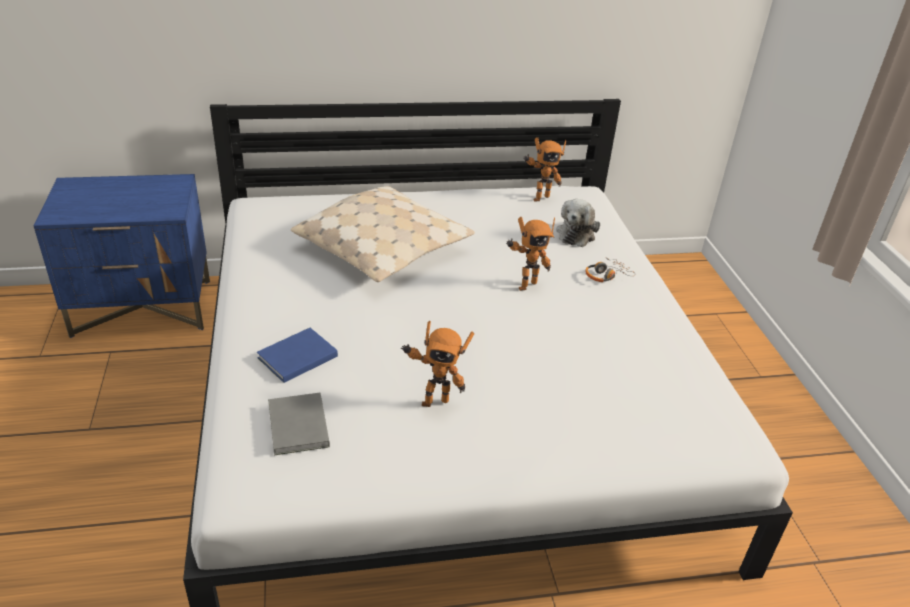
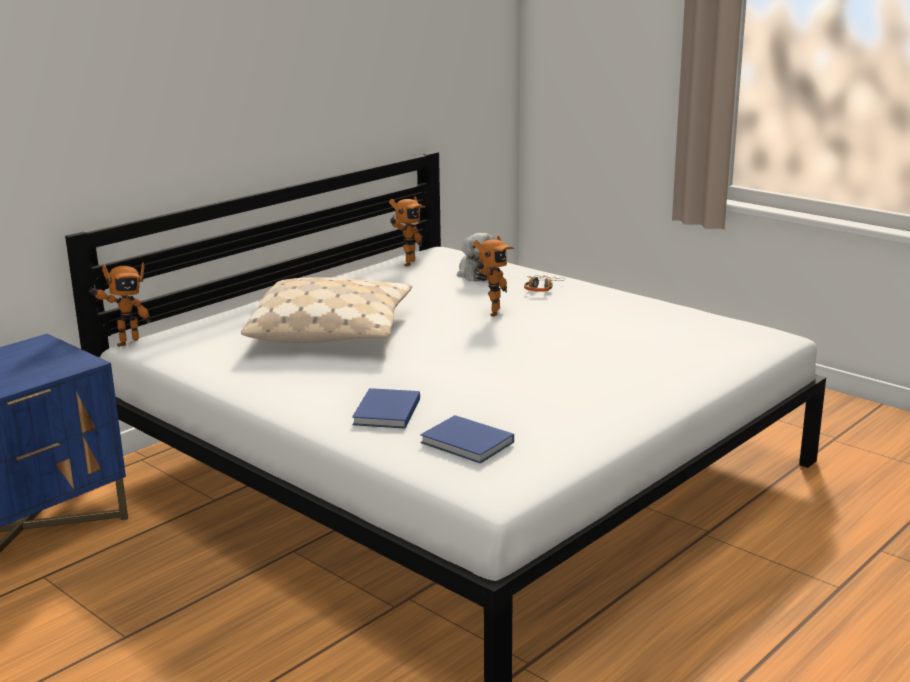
camera: 35 degrees left, 15 degrees down
(297, 427) = (468, 443): grey book -> blue book
(434, 400) = (542, 392): toy robot -> toy robot (125, 342)

